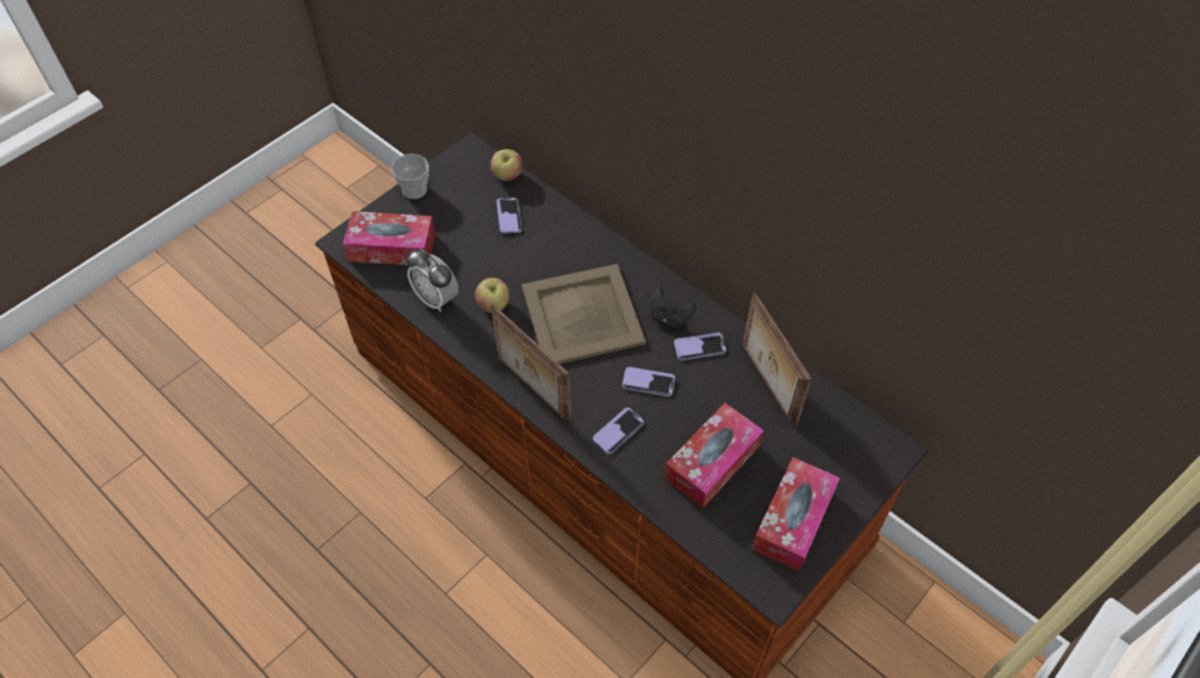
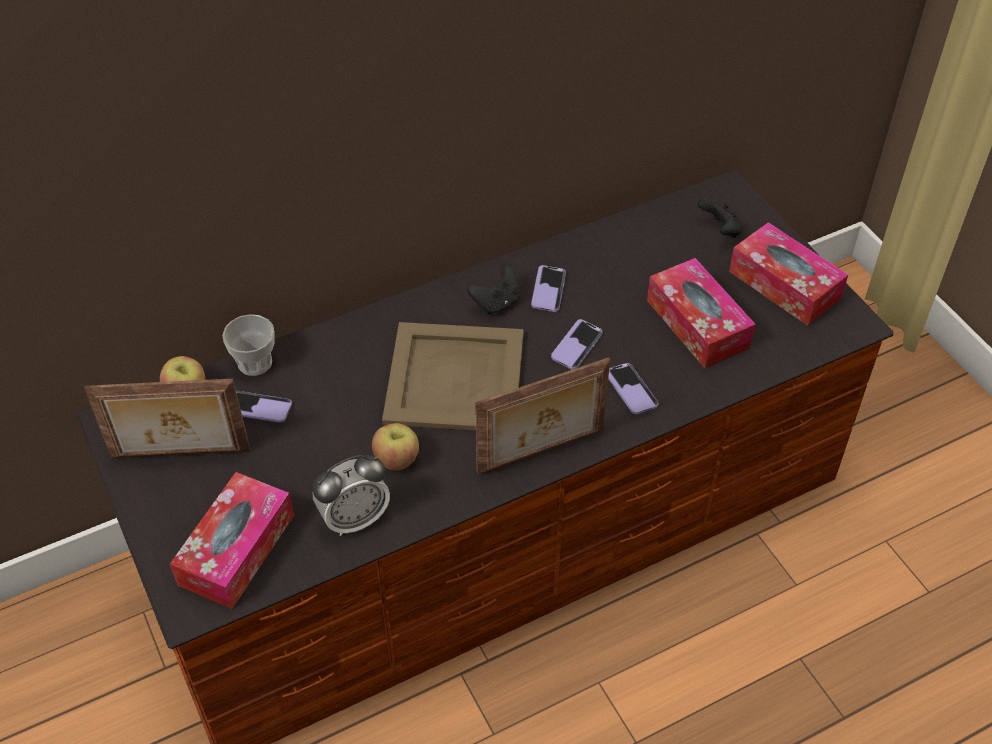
camera: 70 degrees left, 5 degrees down
(414, 190) = (145, 500): cup -> cup (255, 363)
(767, 385) = (619, 253): picture frame -> picture frame (180, 456)
(836, 454) = (720, 230): none -> black game controller

